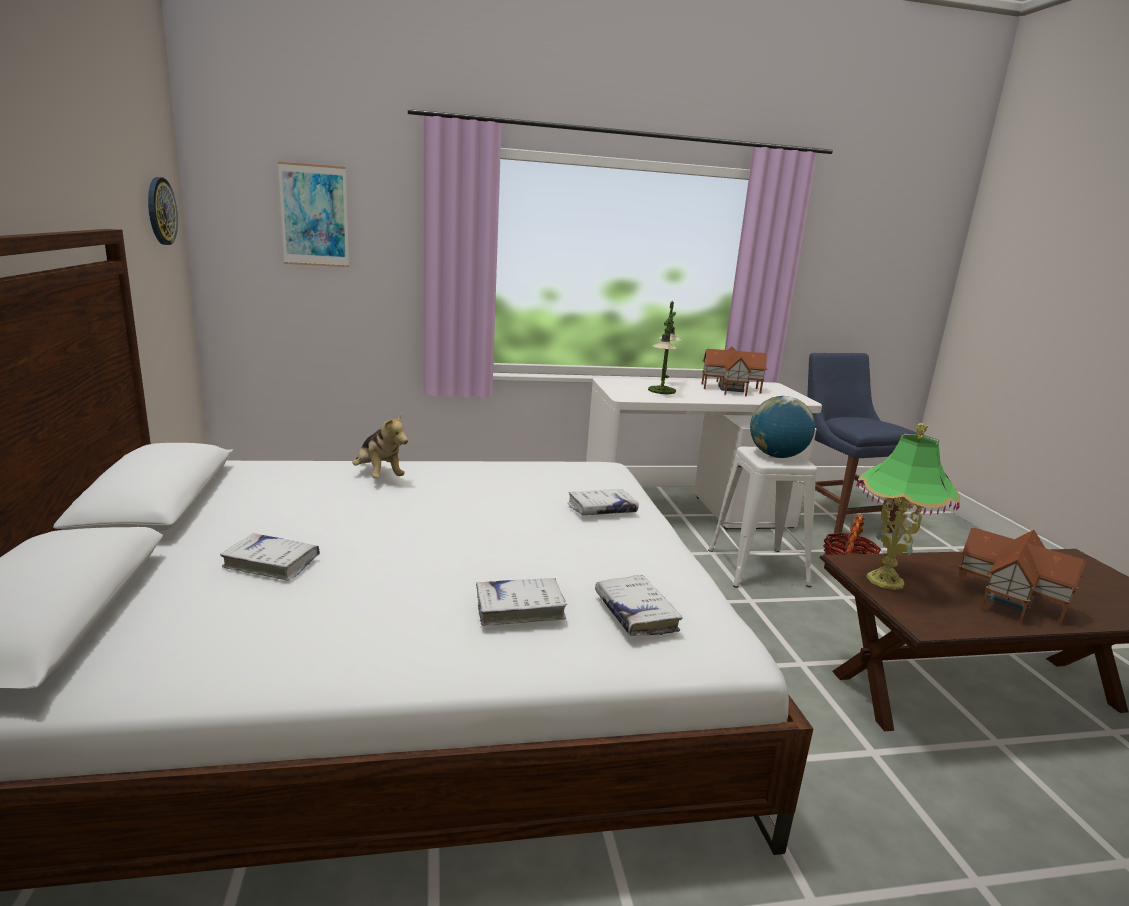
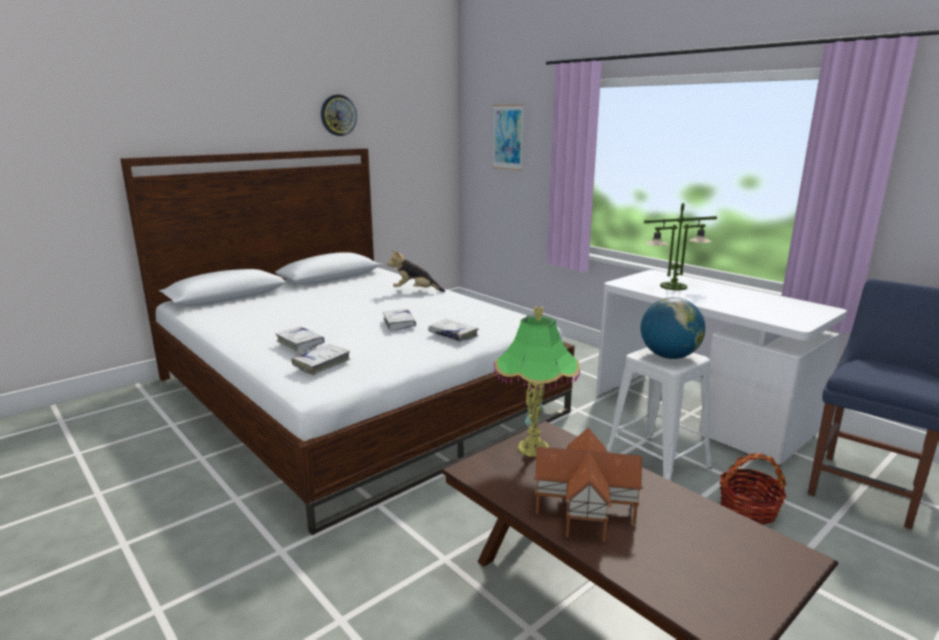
camera: 60 degrees right, 0 degrees up
(160, 211) = (427, 138): wall clock -> wall clock (338, 115)
(271, 564) = (296, 304): white book -> white book (399, 324)
(378, 476) = (415, 291): plush toy -> plush toy turned 75 degrees clockwise
(729, 388) = (754, 300): toy house -> none

